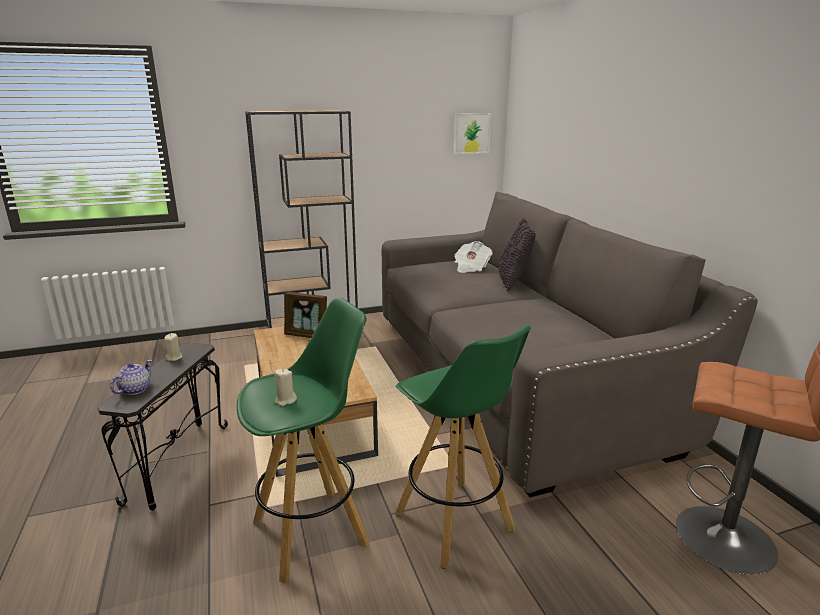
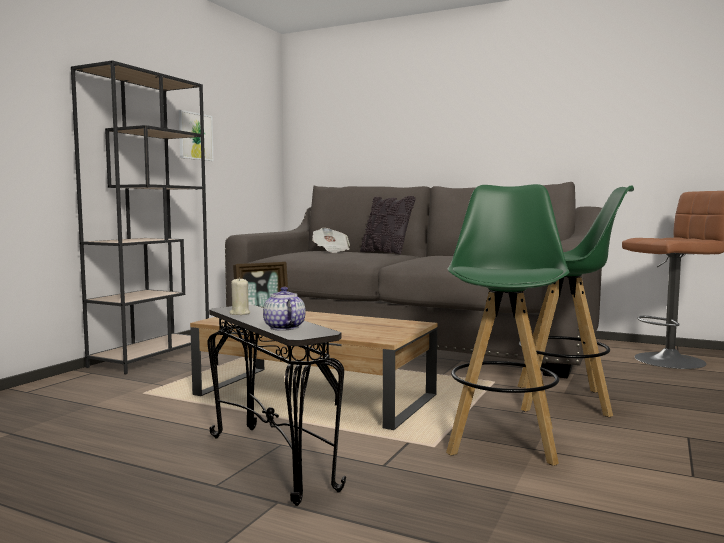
camera: 45 degrees left, 15 degrees down
(285, 400) = (510, 269): beige candle -> none
(471, 133) = (262, 136): picture -> picture (195, 136)

